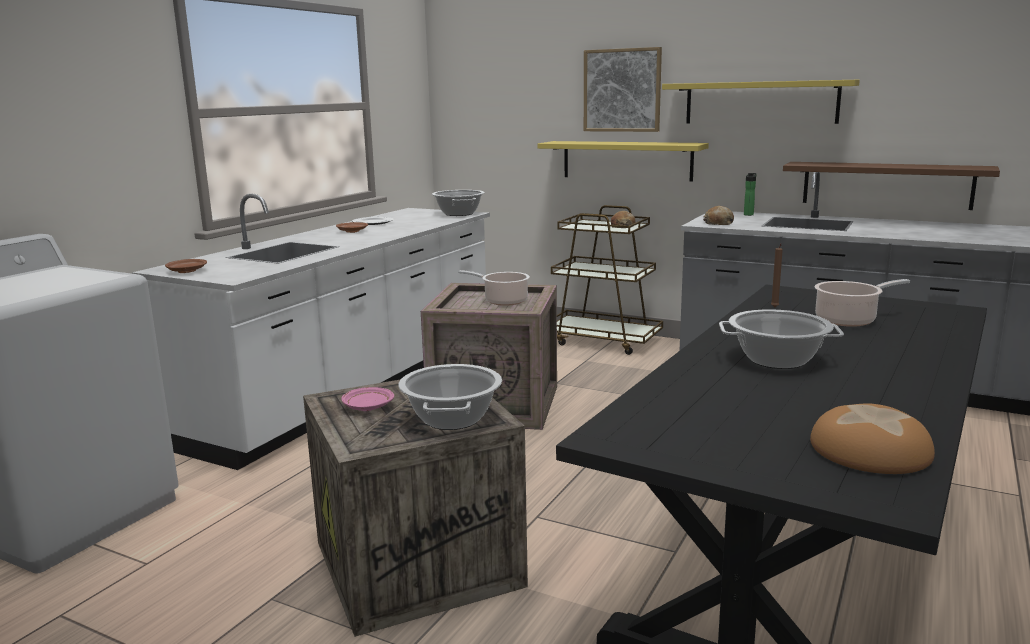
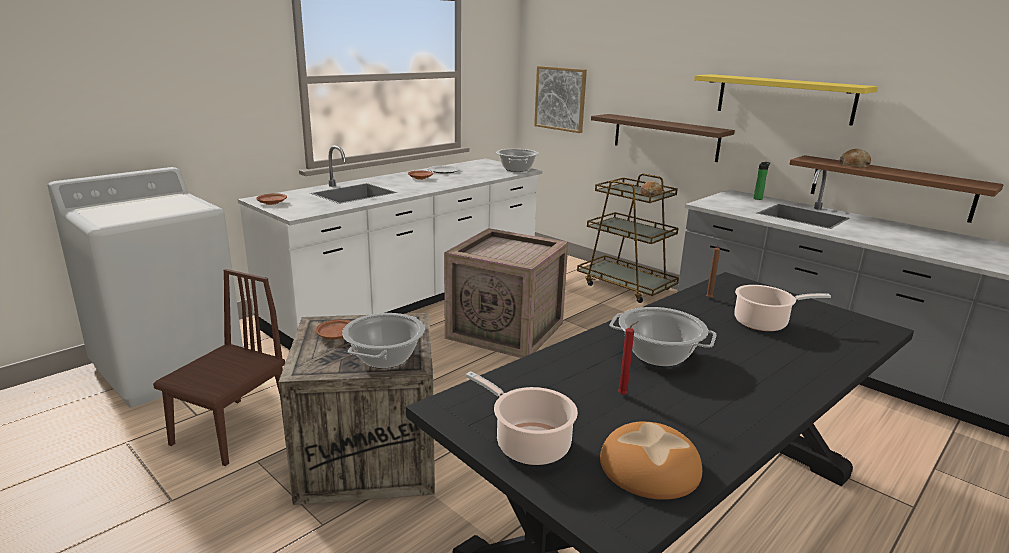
camera: 15 degrees right, 5 degrees up
(211, 572) = (232, 431): none -> brown chair
(367, 407) = (336, 335): pink plate -> brown plate
(503, 301) = (517, 251): cooking pot -> cooking pot (528, 443)
(622, 90) = (667, 76): picture -> picture (560, 99)
(626, 160) = (665, 137): yellow shelf -> brown shelf
(718, 223) = (721, 205): bread -> bread (854, 165)
(779, 397) = (624, 395): none -> red candle

